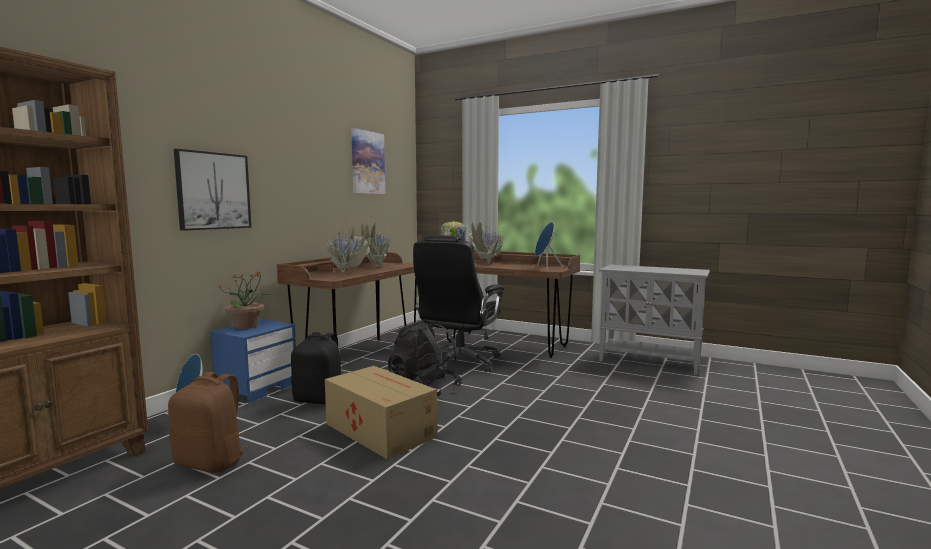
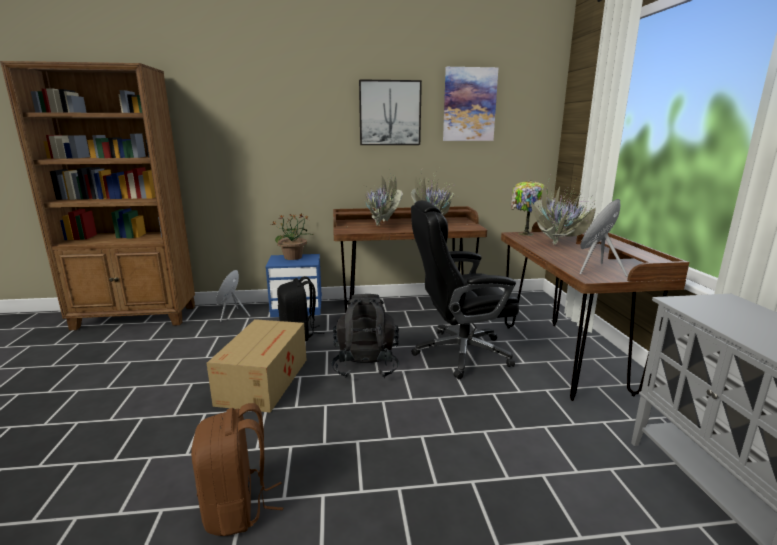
camera: 55 degrees right, 10 degrees up
(211, 462) = (175, 348): brown backpack -> brown backpack (238, 508)
(213, 191) = (275, 143): picture -> picture (390, 113)

